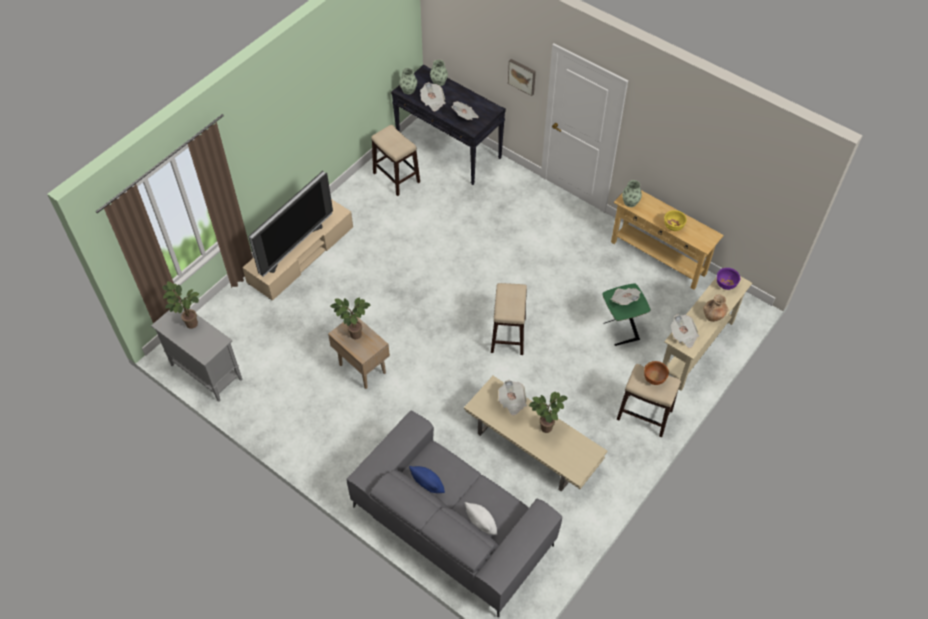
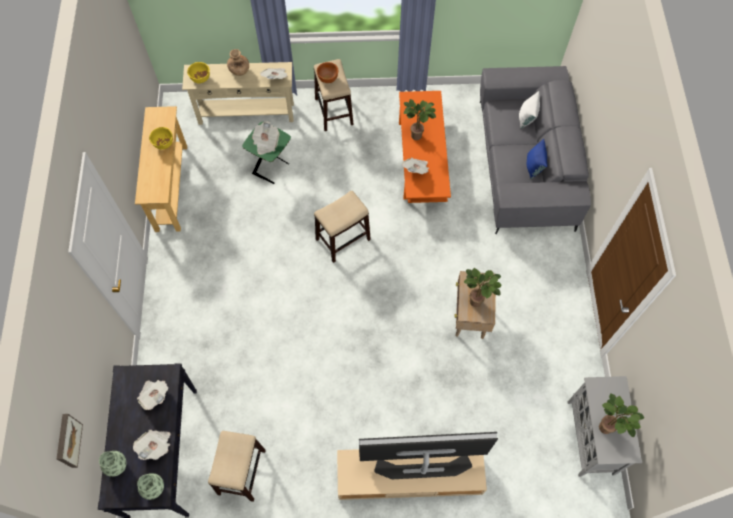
camera: 130 degrees left, 10 degrees up
(522, 76) = (91, 323): picture -> picture (67, 441)
(532, 445) = (422, 159): beige coffee table -> orange coffee table
(630, 202) = (158, 190): vase -> none
(725, 285) = (201, 79): purple bowl -> yellow bowl

